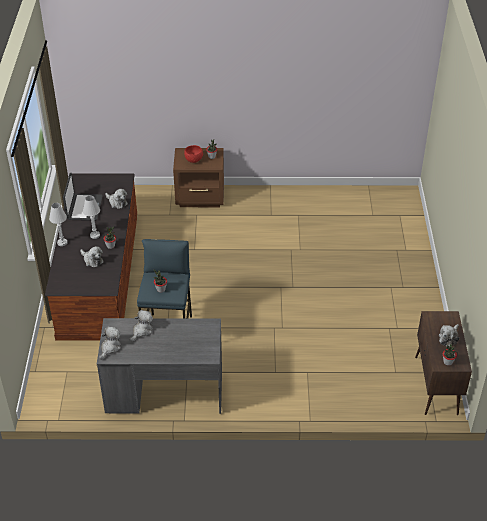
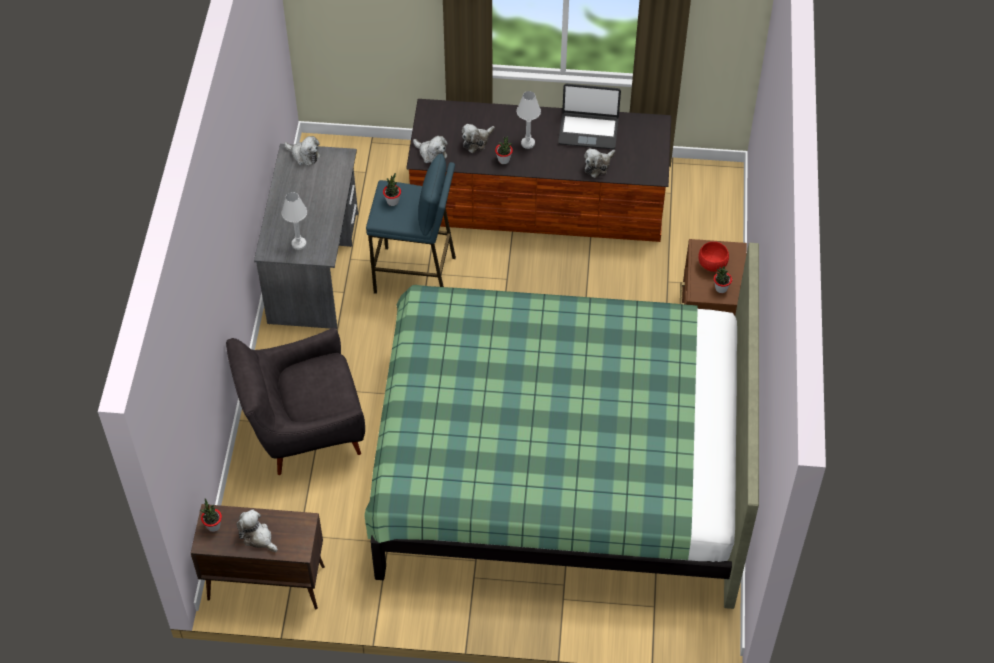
camera: 95 degrees right, 10 degrees up
(62, 242) = (516, 110): white table lamp -> white table lamp (299, 244)
(142, 331) = (326, 185): plush toy -> plush toy (431, 154)
(312, 381) = (303, 430): none -> grey armchair
(313, 254) = (561, 463): none -> green bed

